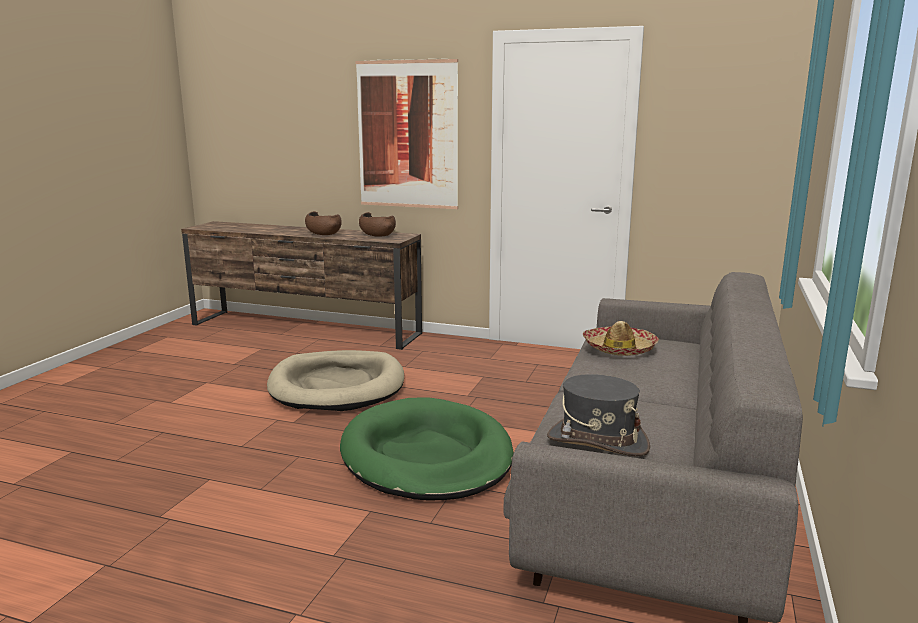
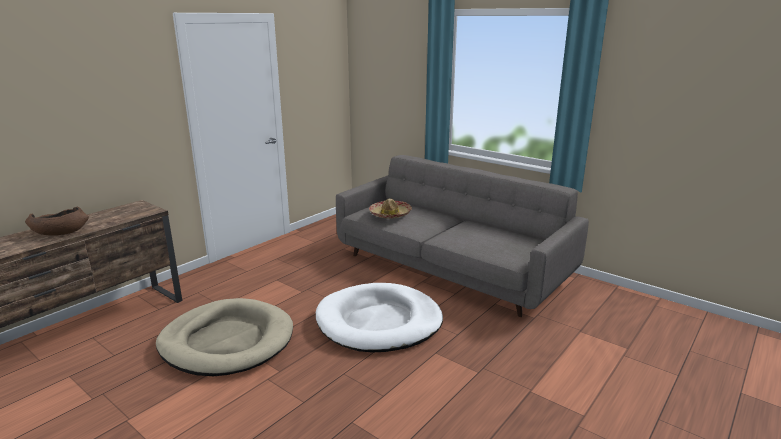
camera: 70 degrees left, 5 degrees up
(377, 234) = (114, 213): brown bowl -> none
(407, 134) = (108, 111): picture -> none
(427, 456) = (379, 322): green dog bed -> white dog bed
(597, 442) = (503, 244): grey hat -> none

